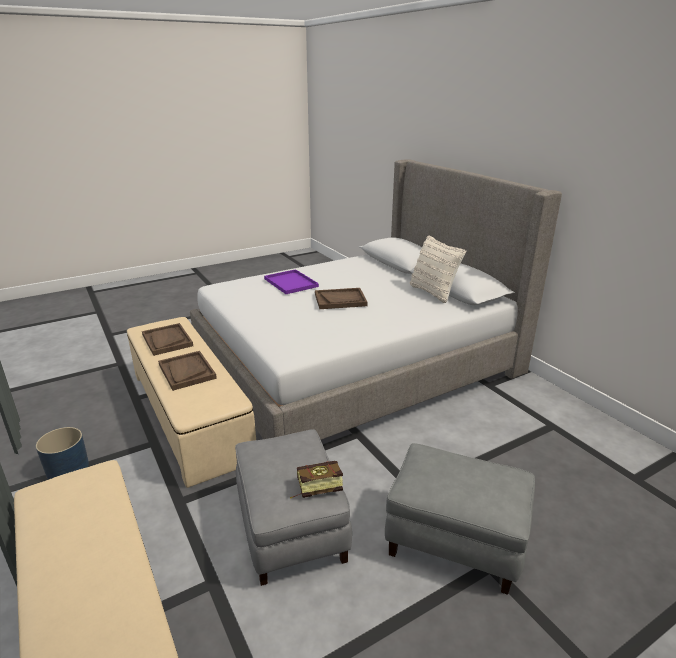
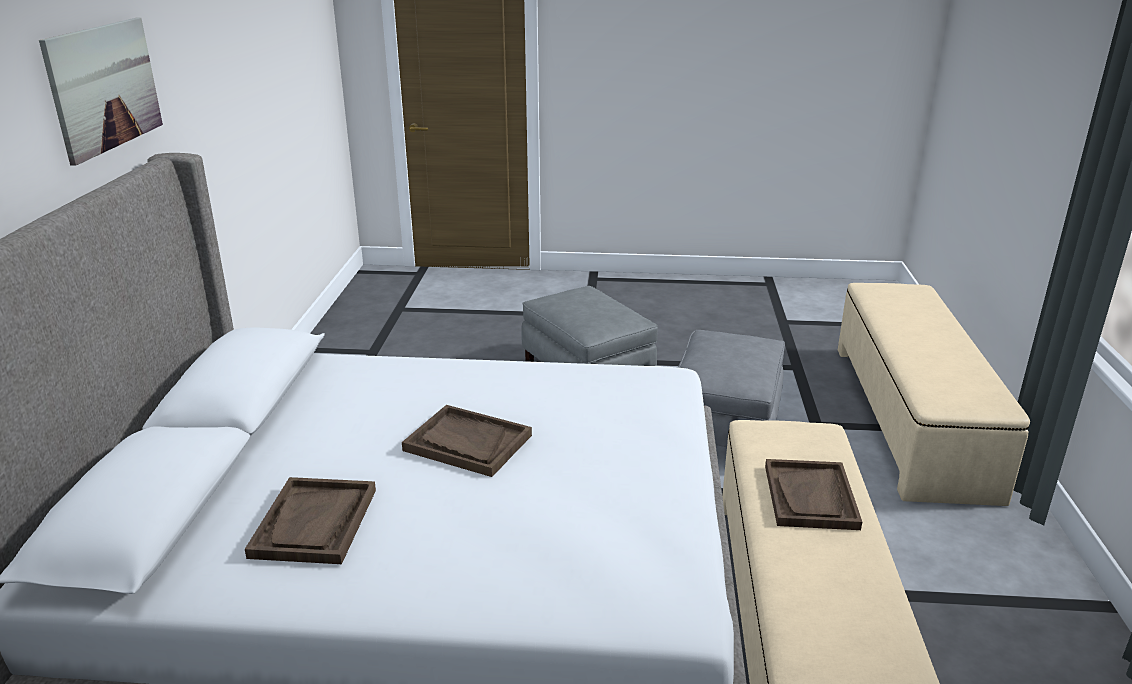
camera: 145 degrees left, 0 degrees up
(67, 469) = (1014, 604): blue planter -> none
(167, 340) = (838, 596): brown tray -> brown tray (314, 523)
(292, 283) = (497, 527): purple tray -> none
(314, 488) = (716, 338): book -> none
(434, 293) = (293, 403): beige pillow -> none
(554, 145) = (105, 87): none -> picture

